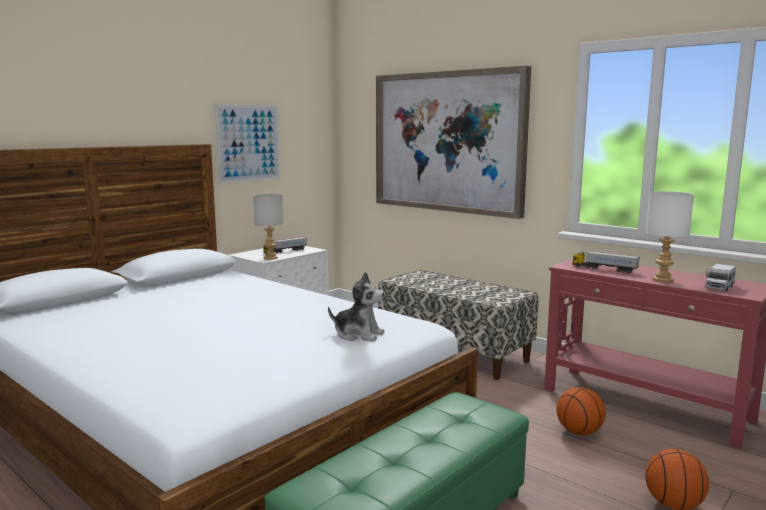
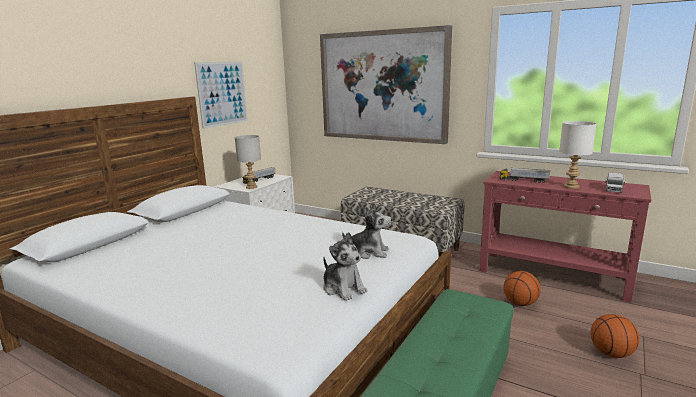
camera: 10 degrees left, 5 degrees up
(300, 367) = (343, 288): none -> plush toy

